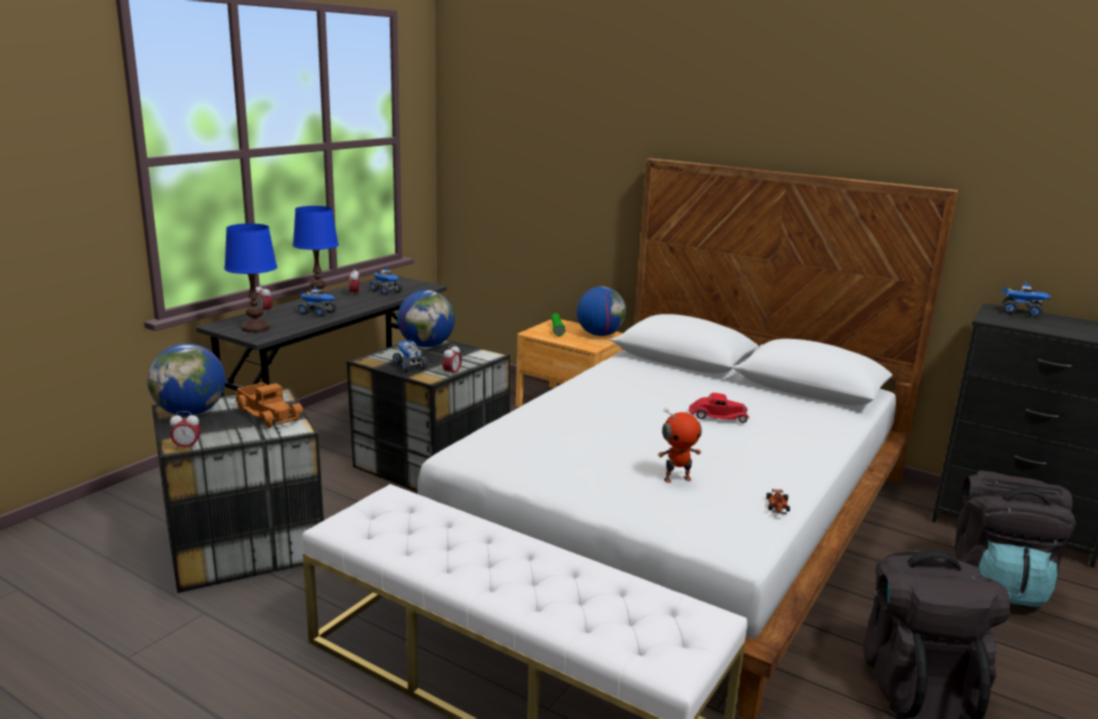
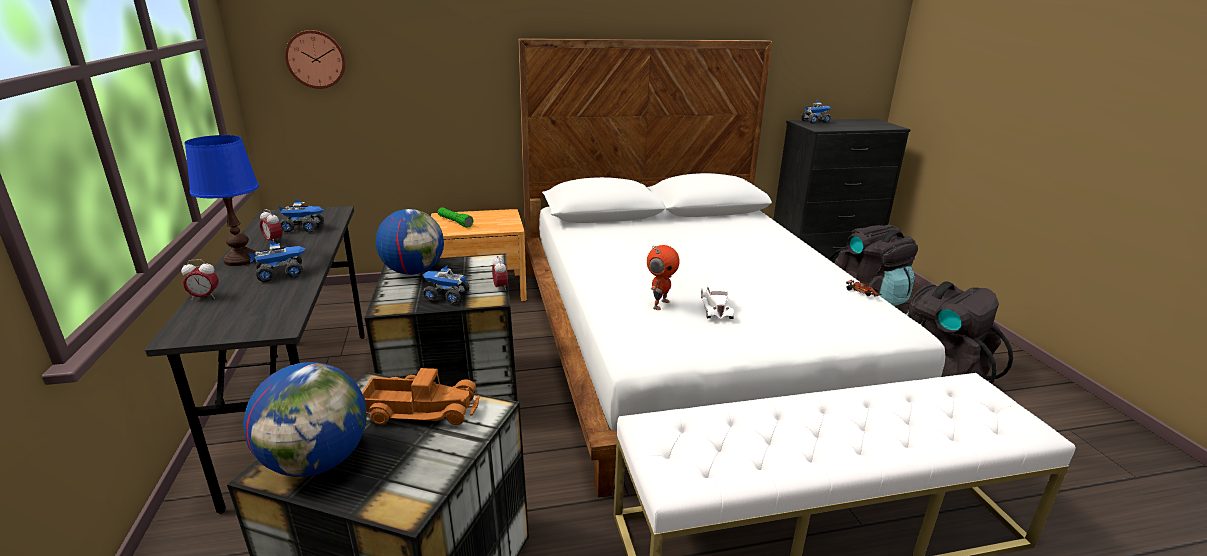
camera: 45 degrees left, 5 degrees up
(187, 447) = (420, 503): alarm clock -> none
(255, 328) = (243, 319): blue table lamp -> none
(489, 160) = (316, 59): none -> wall clock
(594, 453) = (716, 306): none -> white toy car
(600, 334) = (496, 216): globe -> none
(677, 479) = (788, 301): toy robot -> toy robot (659, 304)
(718, 416) = (713, 247): red toy car -> none

